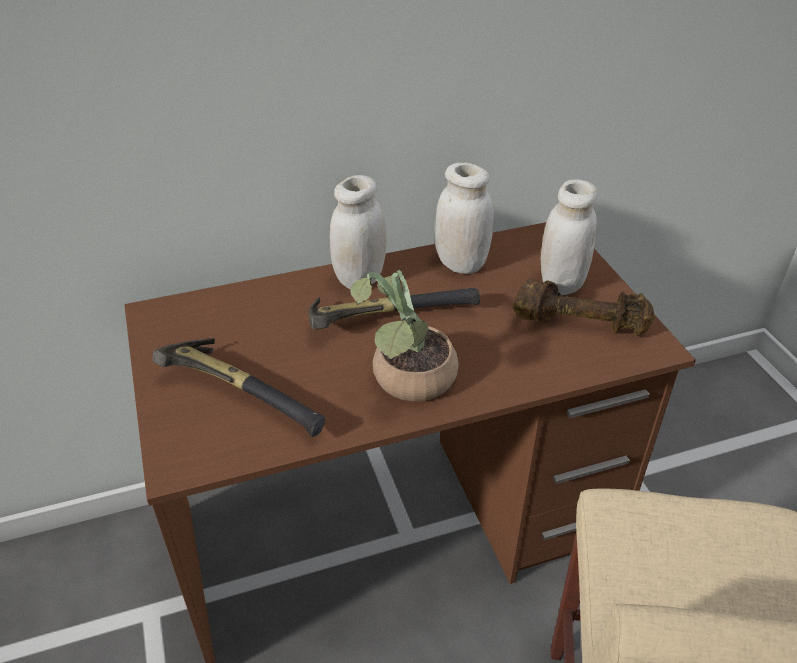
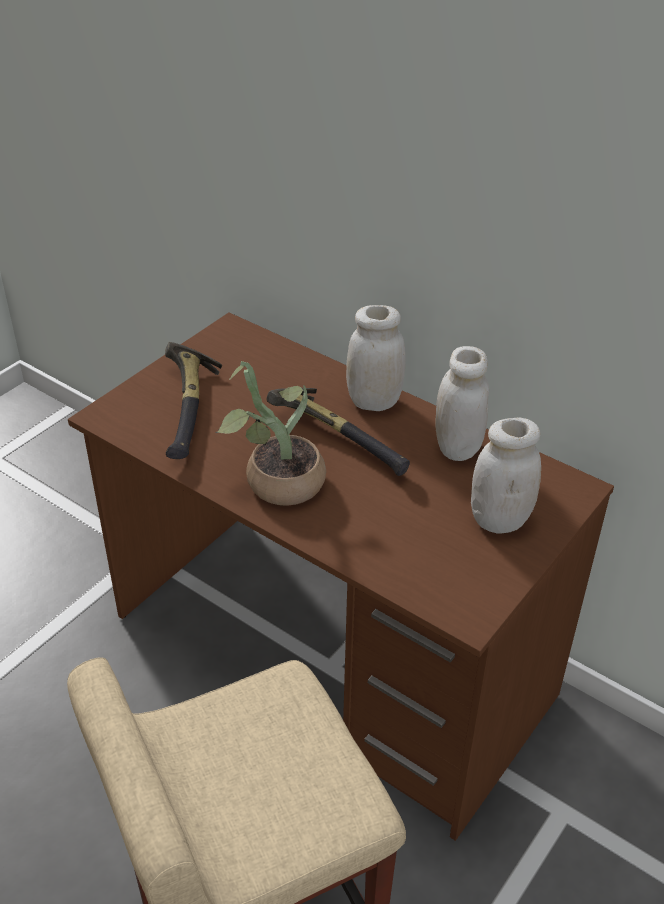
camera: 55 degrees right, 0 degrees up
(579, 323) = (452, 553): brown dumbbell -> none

